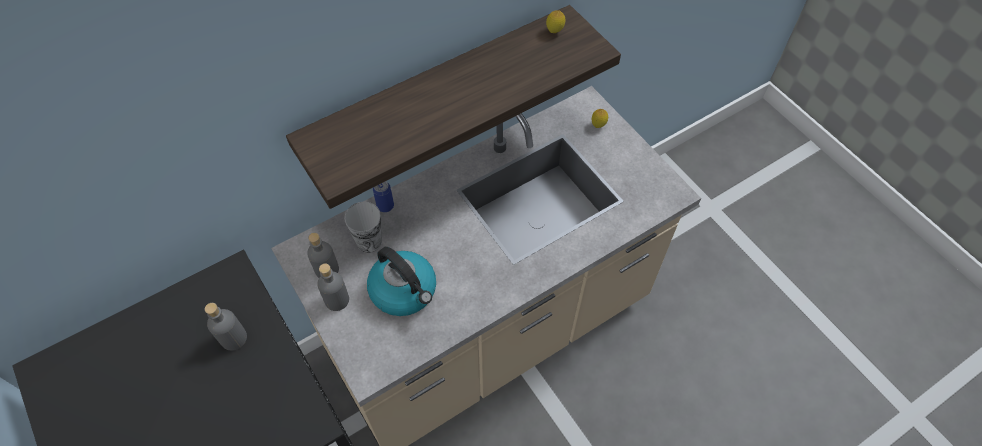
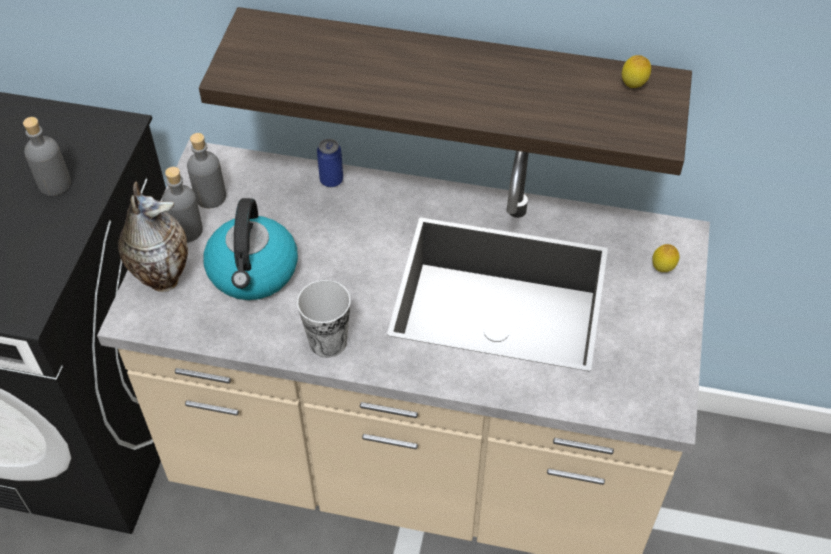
camera: 45 degrees right, 5 degrees down
(355, 337) = (162, 276): none -> vase
(369, 241) = (277, 201): cup -> cup (328, 342)

